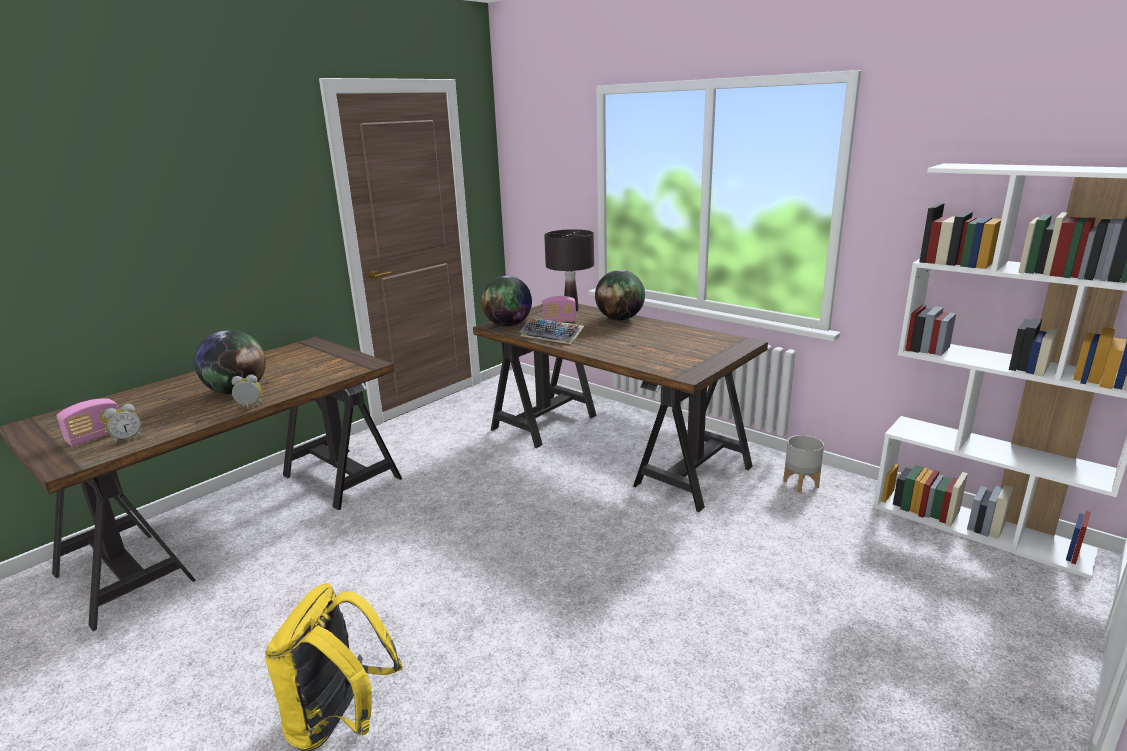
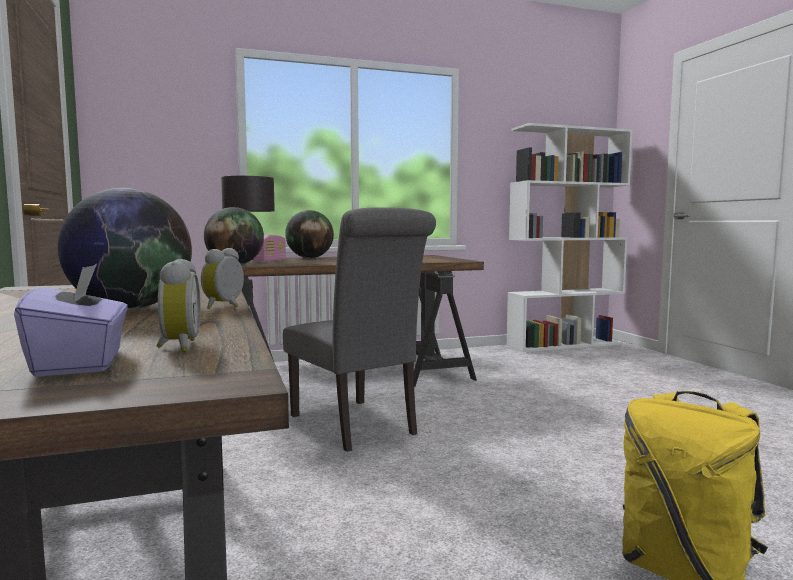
camera: 60 degrees left, 15 degrees down
(96, 437) = (82, 363): radio -> purple tissue box
(504, 498) = (357, 426): none -> grey chair
(553, 336) = (304, 263): keyboard -> none
(800, 483) = (476, 356): grey planter -> none

